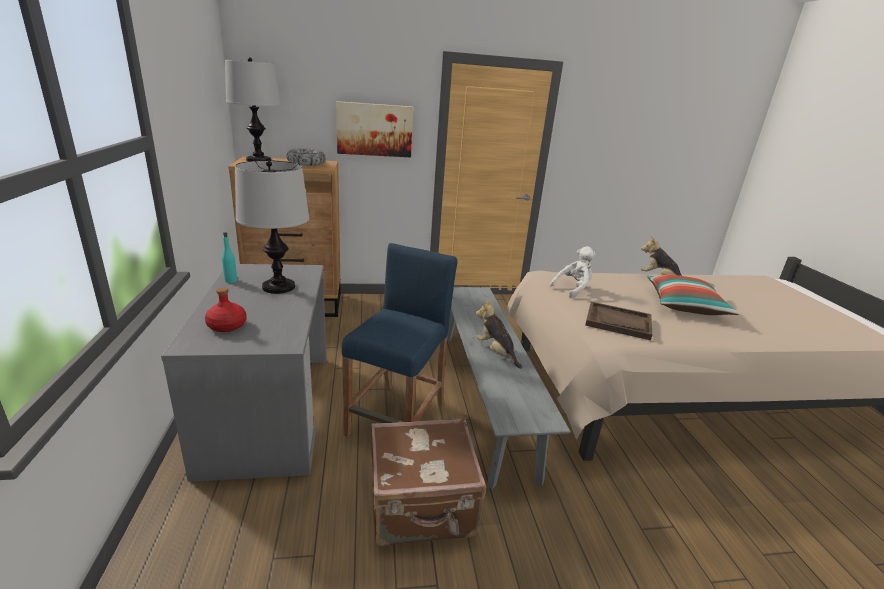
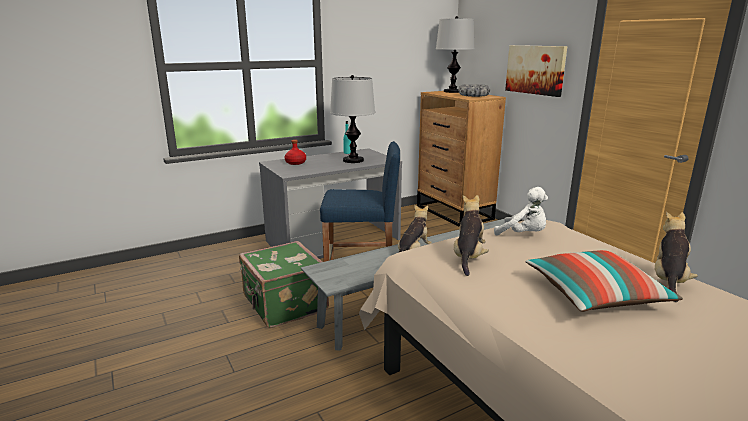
camera: 70 degrees right, 5 degrees down
(422, 507) = (284, 305): brown suitcase -> green suitcase
(618, 322) = (468, 257): brown tray -> plush toy

